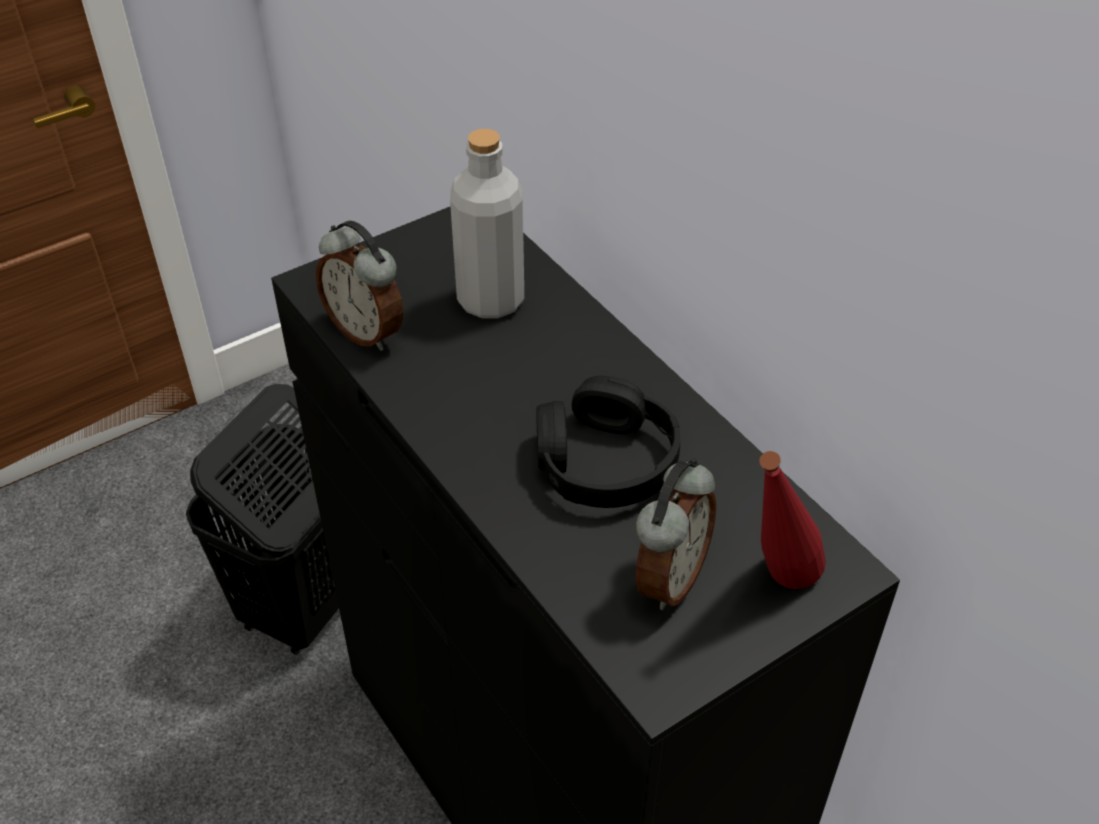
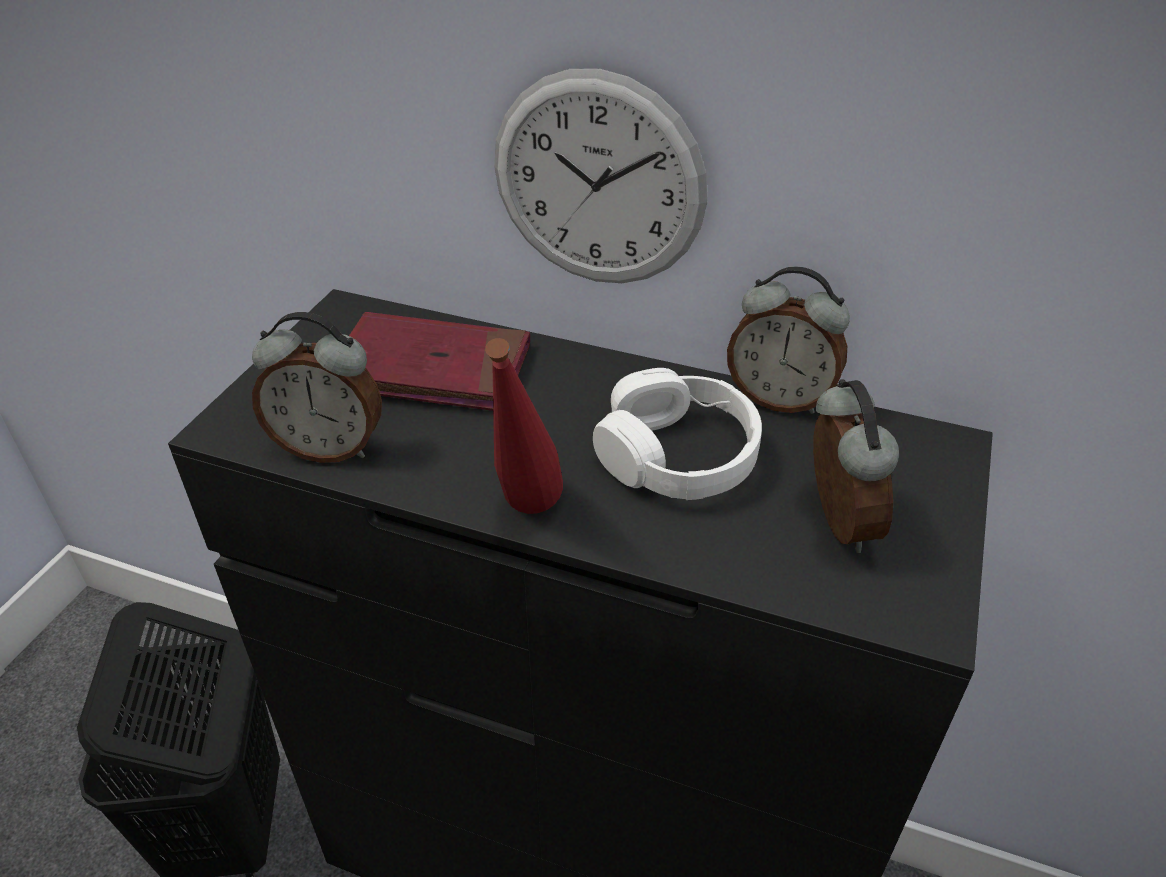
camera: 35 degrees left, 5 degrees down
(491, 300) = (432, 369): grey bottle -> red book
(604, 462) = (677, 455): black headphones -> white headphones
(659, 197) = (598, 182): none -> wall clock
(739, 456) = (779, 399): none -> alarm clock
(773, 588) = (919, 486): red bottle -> red bottle (525, 519)

